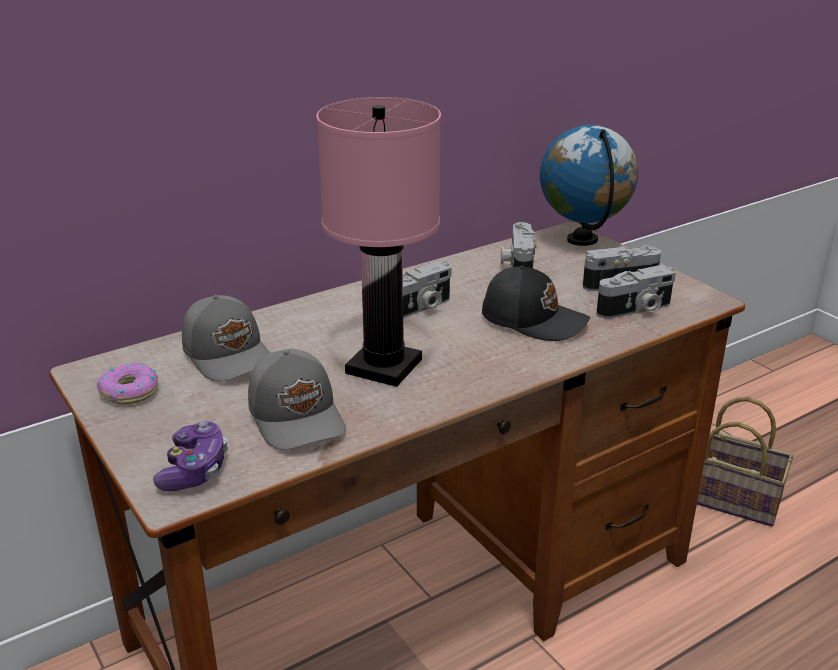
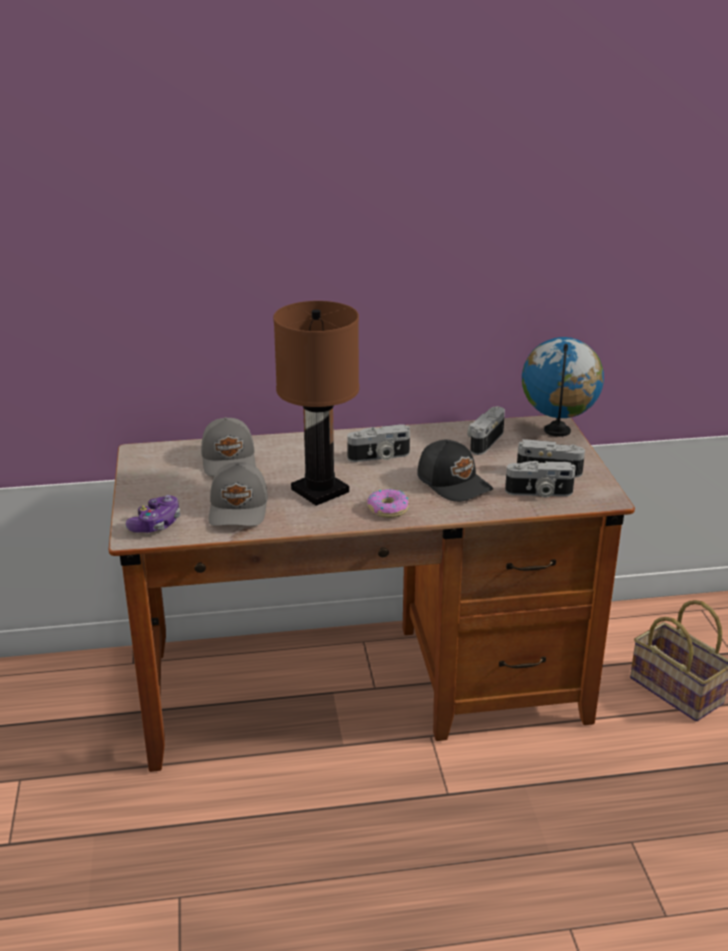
camera: 25 degrees right, 0 degrees up
(129, 392) = (154, 469): donut -> donut (388, 509)
(384, 367) = (320, 491): pink table lamp -> brown table lamp

